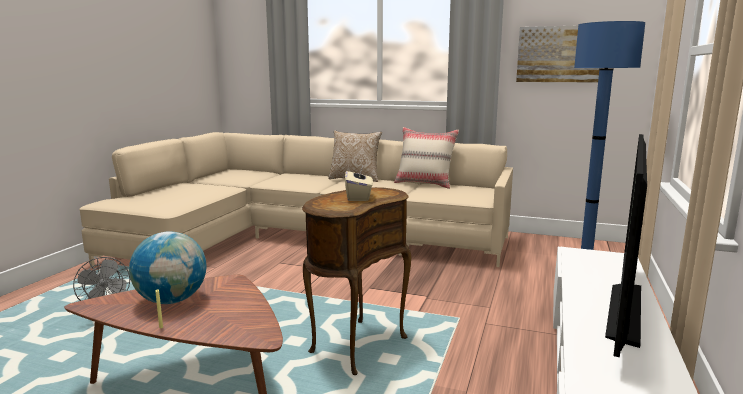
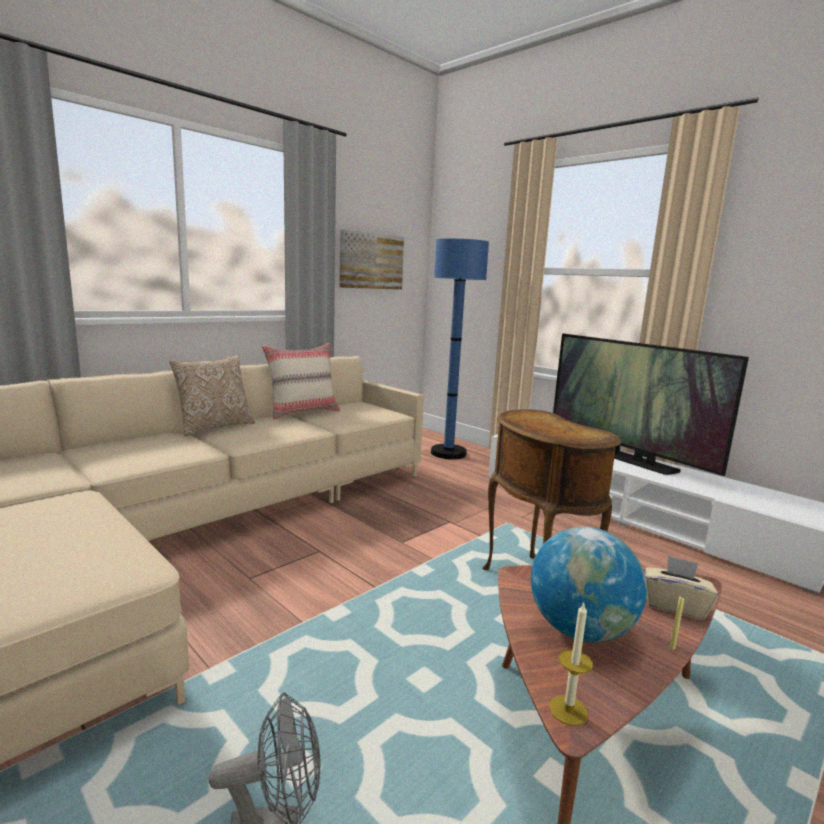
camera: 65 degrees left, 0 degrees up
(96, 302) = (568, 710): none -> candle
(359, 197) = (551, 423): beige tissue box -> beige tissue box (674, 605)

